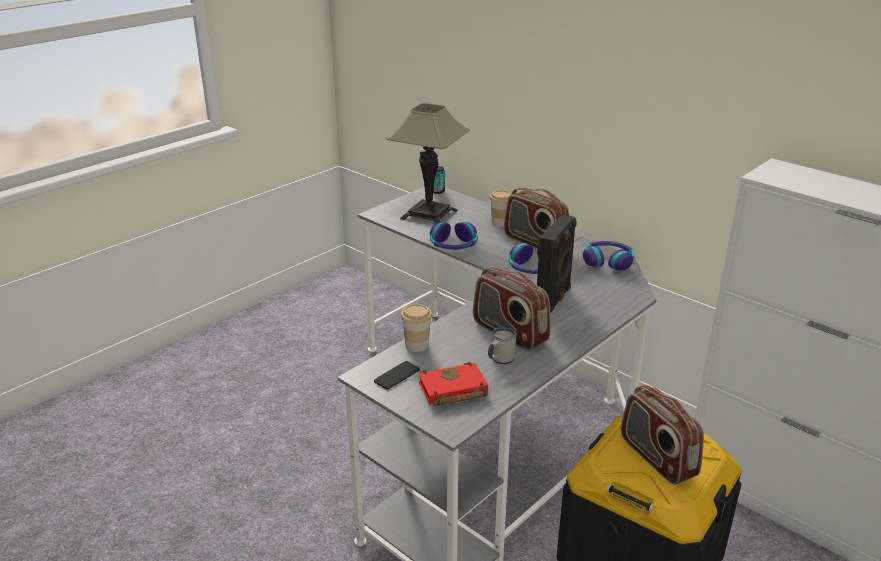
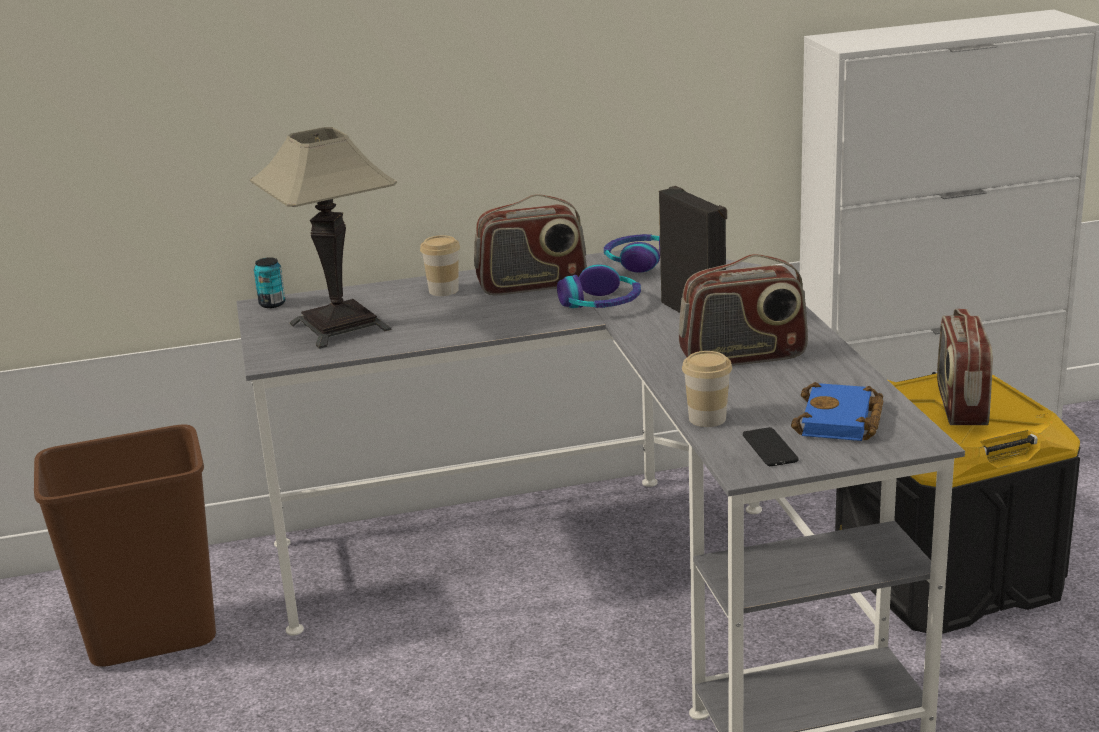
camera: 55 degrees left, 5 degrees down
(337, 317) = (154, 637): none -> brown trash can
(452, 390) = (841, 421): red book -> blue book
(453, 245) = (463, 333): headphones -> none
(499, 360) = (800, 377): white mug -> none
(656, 457) = (960, 405): radio -> radio turned 90 degrees clockwise

